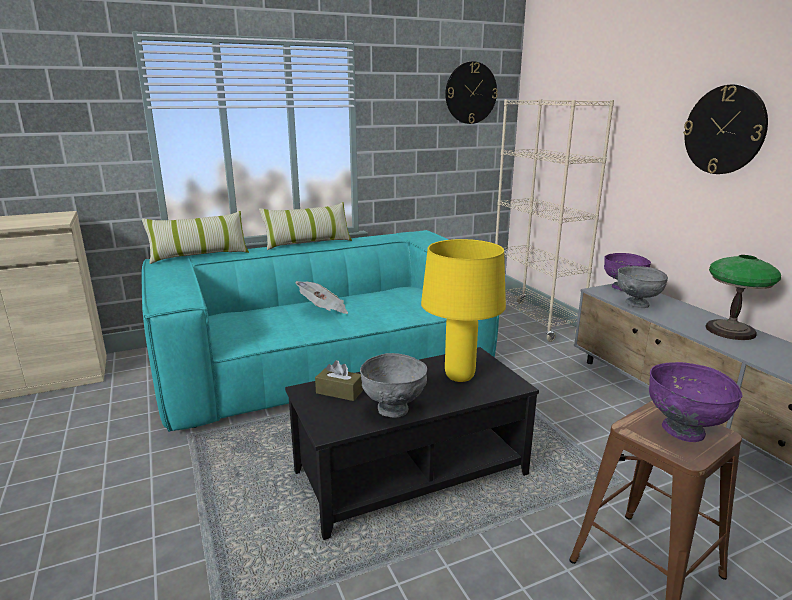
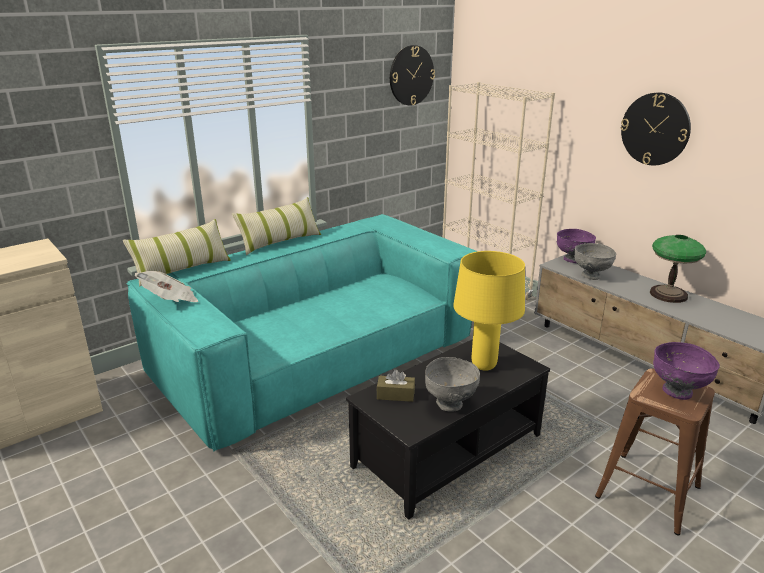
camera: 15 degrees left, 5 degrees up
(324, 310) = (322, 312): newspaper -> newspaper (170, 300)

